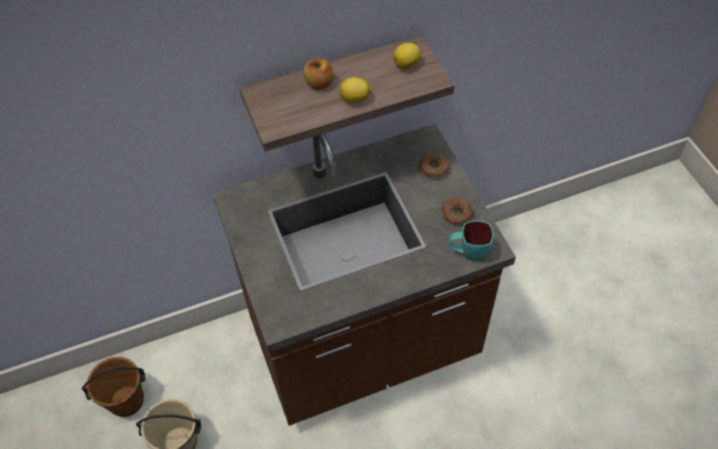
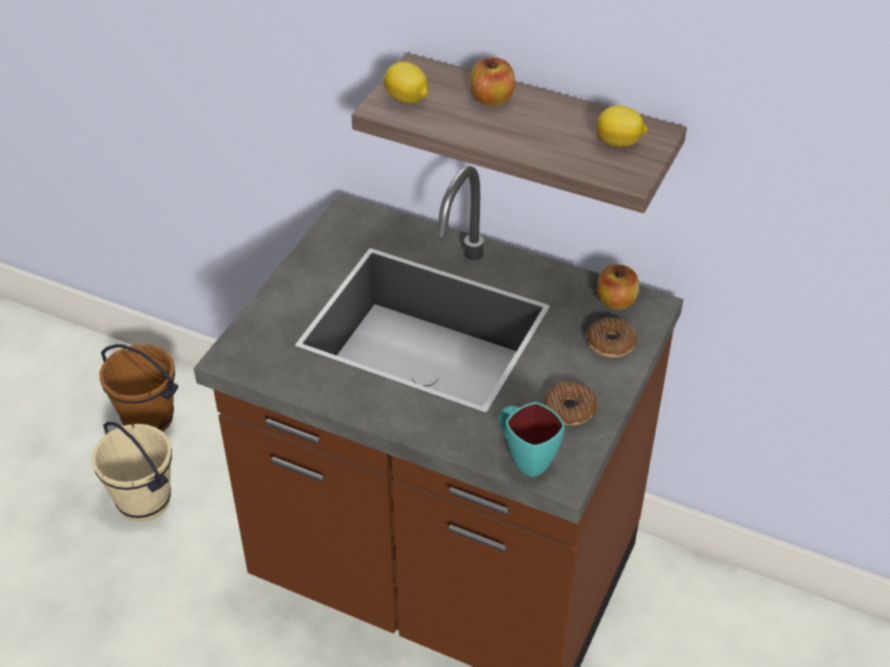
camera: 45 degrees right, 10 degrees down
(355, 99) = (507, 138): lemon -> lemon (407, 99)
(410, 147) = (616, 301): none -> apple

